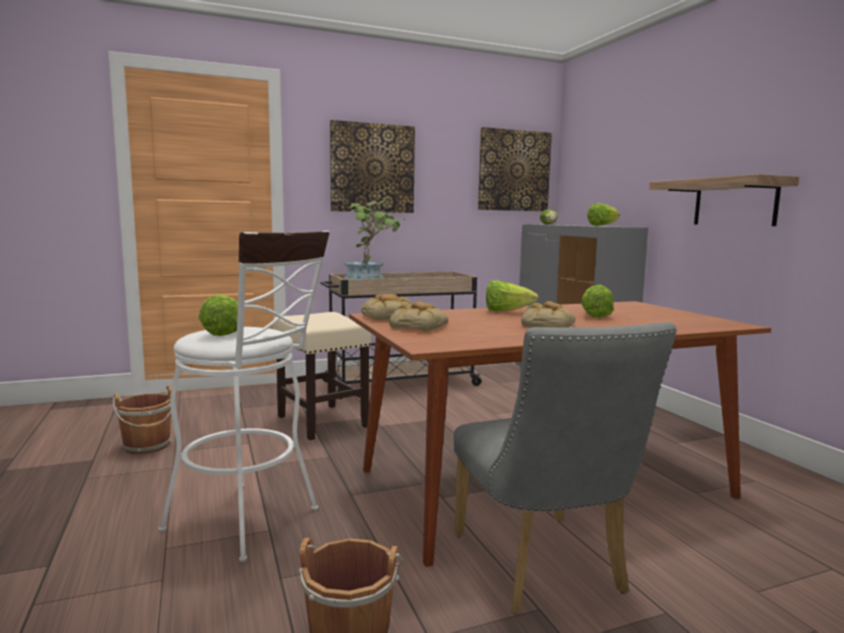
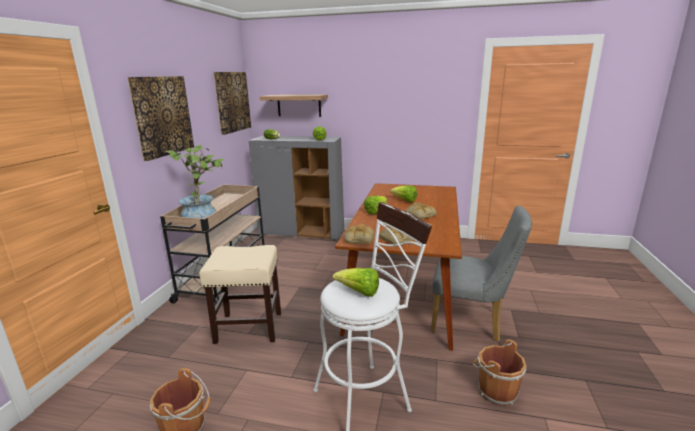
camera: 55 degrees left, 10 degrees up
(735, 203) = (393, 124): shelf -> shelf (299, 105)

